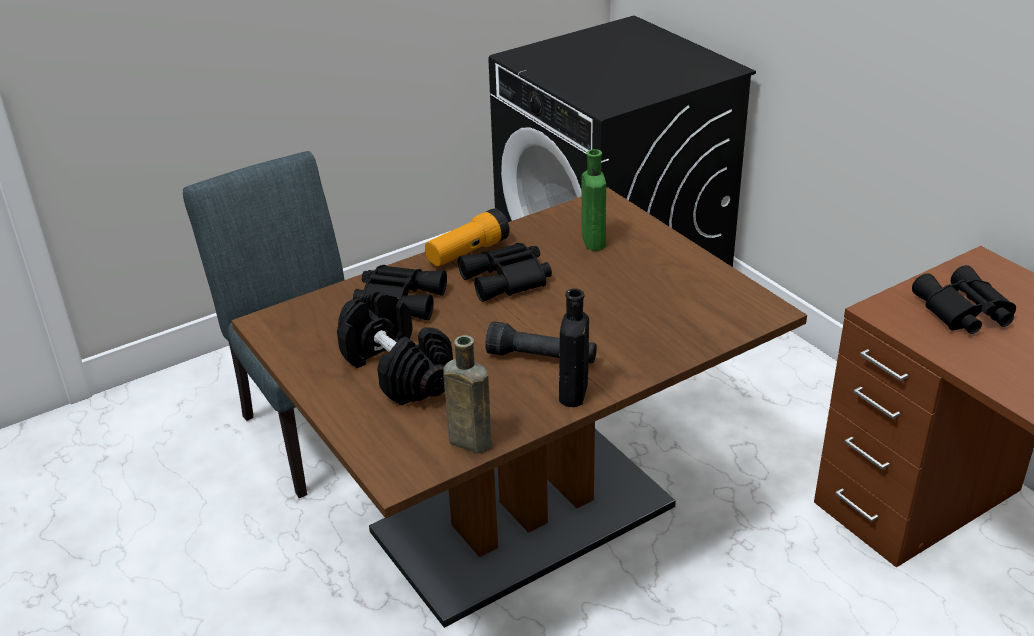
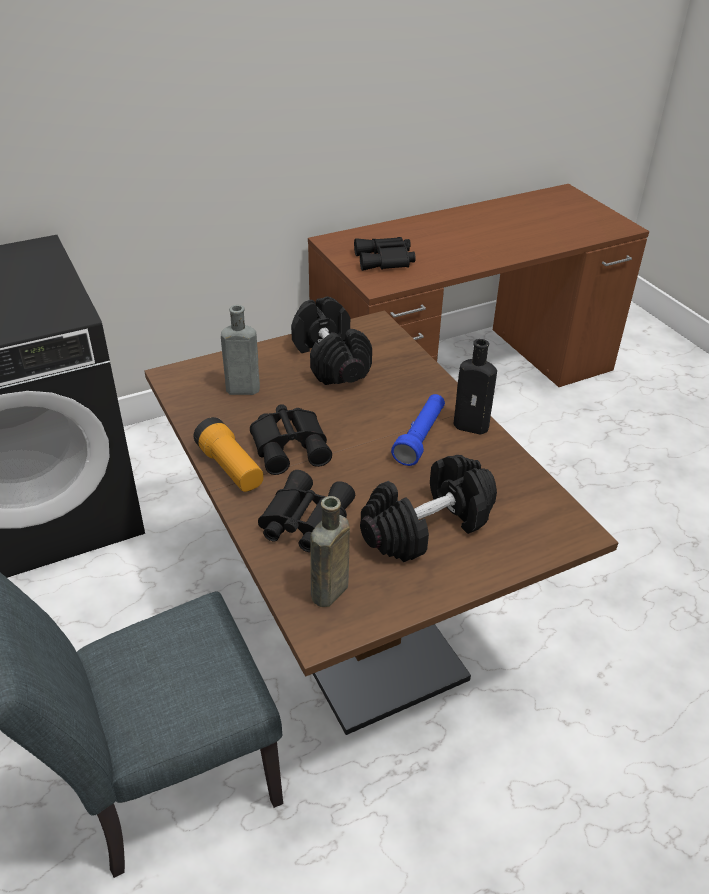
camera: 85 degrees left, 5 degrees up
(467, 441) = (531, 488): brown bottle -> brown bottle (328, 593)
(542, 358) = (420, 437): black flashlight -> blue flashlight
(592, 240) = (240, 389): green bottle -> grey bottle
(670, 286) = (330, 360): none -> black dumbbell

